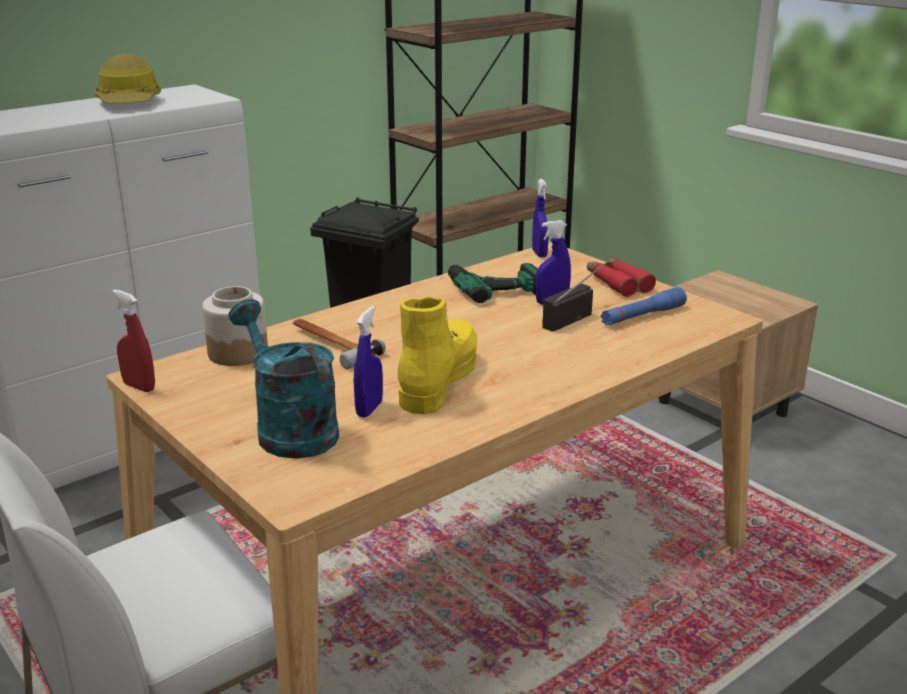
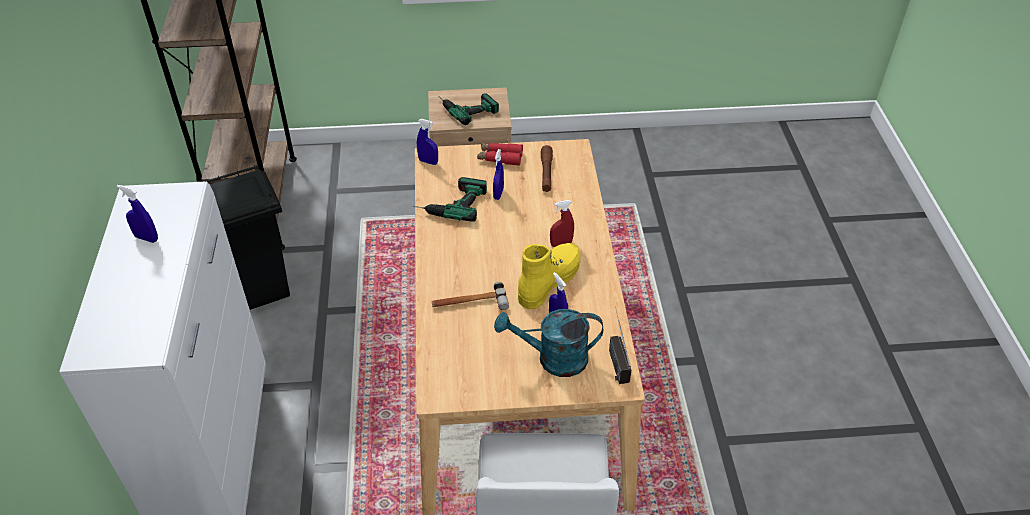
camera: 55 degrees left, 20 degrees up
(130, 102) = (146, 238): hard hat -> blue spray bottle
(139, 387) = (448, 403): red spray bottle -> red spray bottle (561, 243)
(238, 353) = (442, 345): jar -> none
(438, 380) = (549, 281): yellow boot -> yellow boot turned 75 degrees clockwise
(576, 316) = (524, 195): radio -> radio (614, 357)
(642, 316) = (546, 173): blue flashlight -> brown flashlight
(735, 296) = (466, 107): none -> power drill

